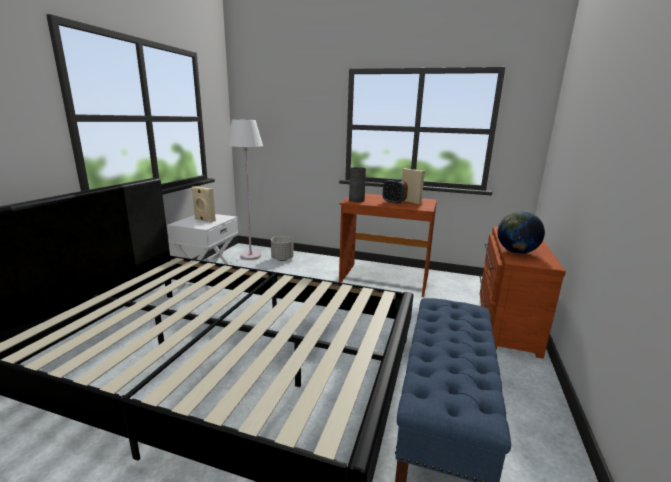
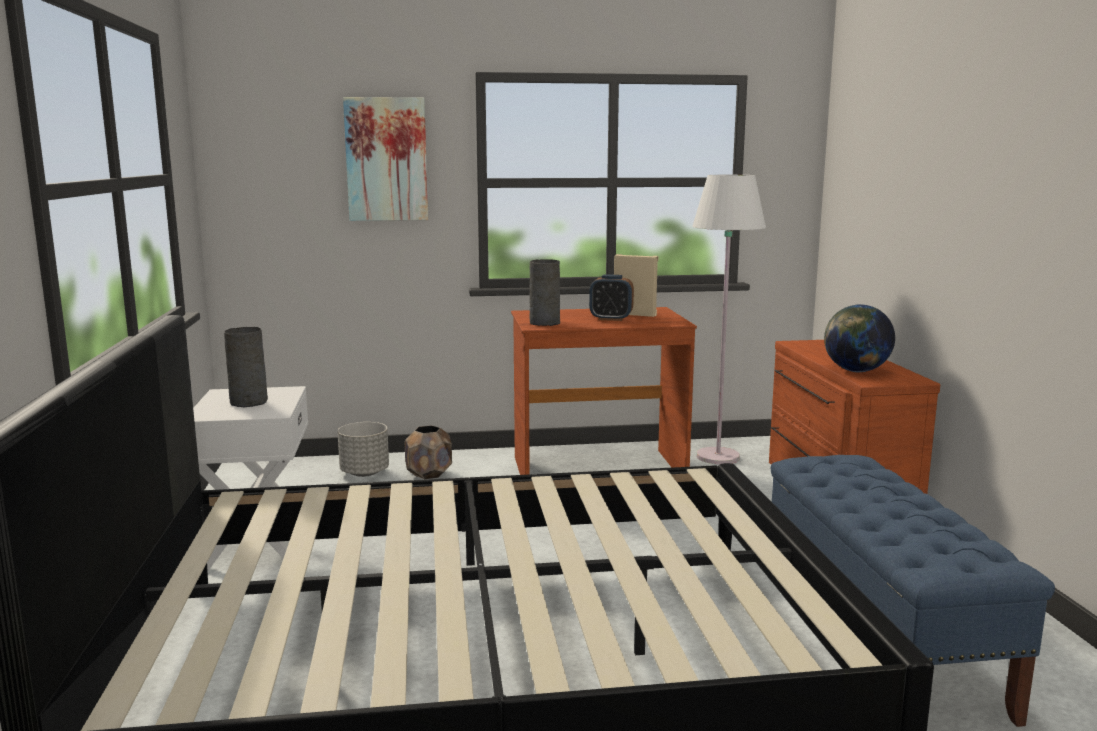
camera: 25 degrees left, 5 degrees down
(204, 220) = (250, 402): beige speaker -> grey vase
(250, 256) = (288, 479): white floor lamp -> white floor lamp (718, 457)
(306, 113) = (386, 159): none -> picture
(307, 265) = (429, 474): none -> brown planter

